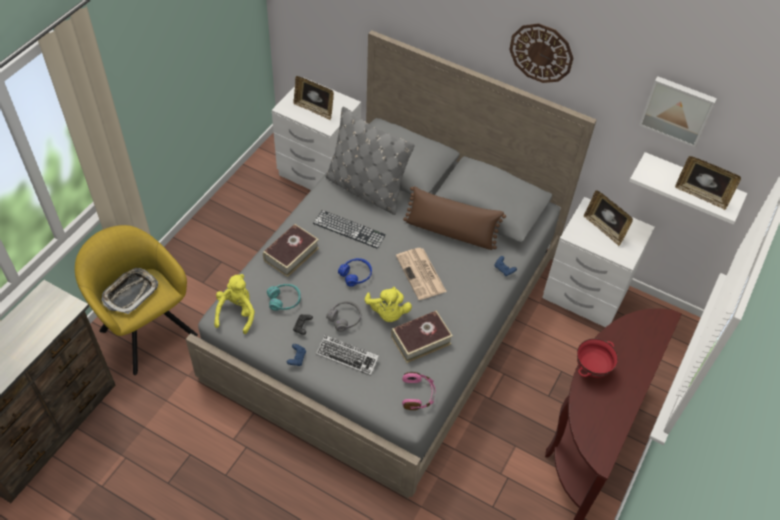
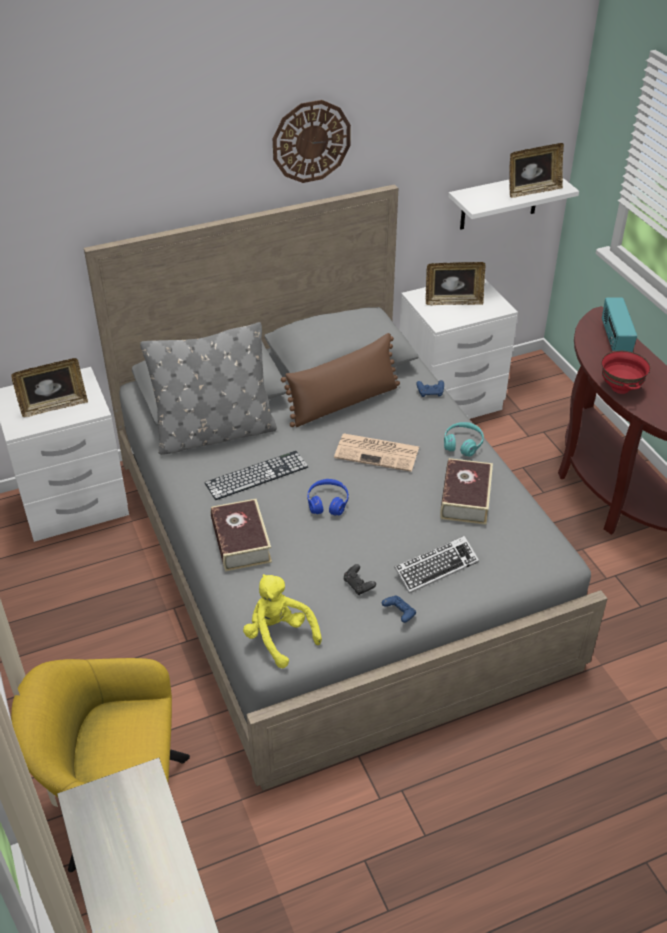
camera: 50 degrees left, 10 degrees down
(130, 293) = (110, 752): tray -> none
(284, 300) = (304, 582): turquoise headphones -> turquoise headphones (462, 444)
(344, 319) = (380, 543): grey headphones -> none
(387, 313) = (405, 505): yellow plush toy -> none
(418, 395) = (535, 537): pink headphones -> none
(646, 340) = (614, 340): none -> radio
(677, 110) = (470, 118): picture -> none

